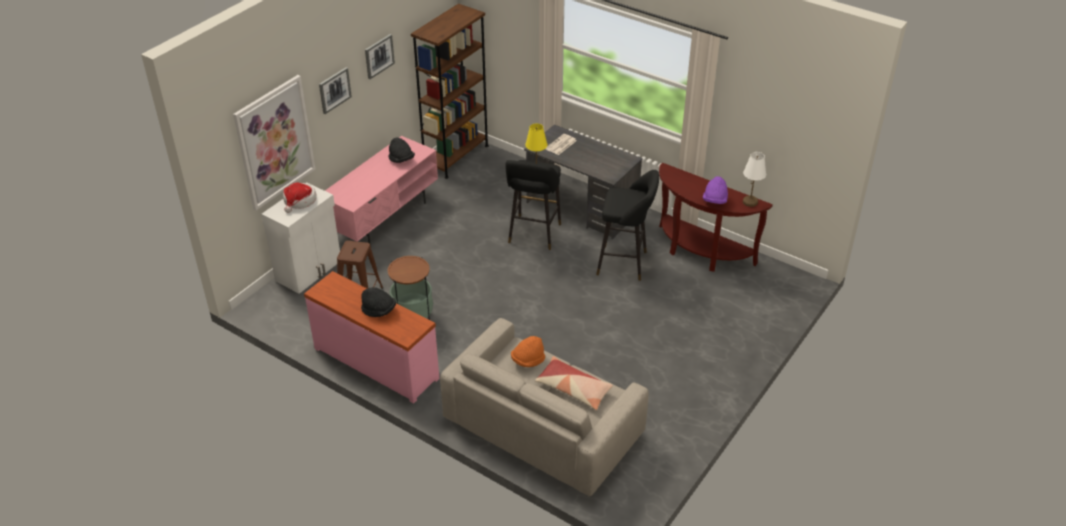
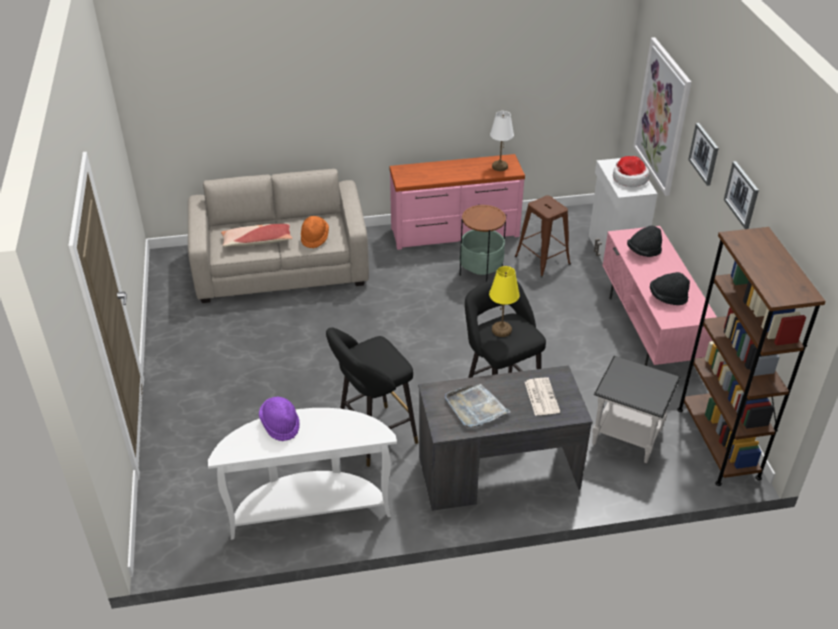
camera: 135 degrees right, 0 degrees up
(379, 311) = (446, 172): black hat -> black hat (643, 252)
(493, 184) = (626, 436): none -> black side table
(600, 159) = (475, 408): none -> grey tray
(700, 252) = (310, 509): brown console table -> white console table
(750, 202) = (237, 451): white table lamp -> white table lamp (499, 167)

